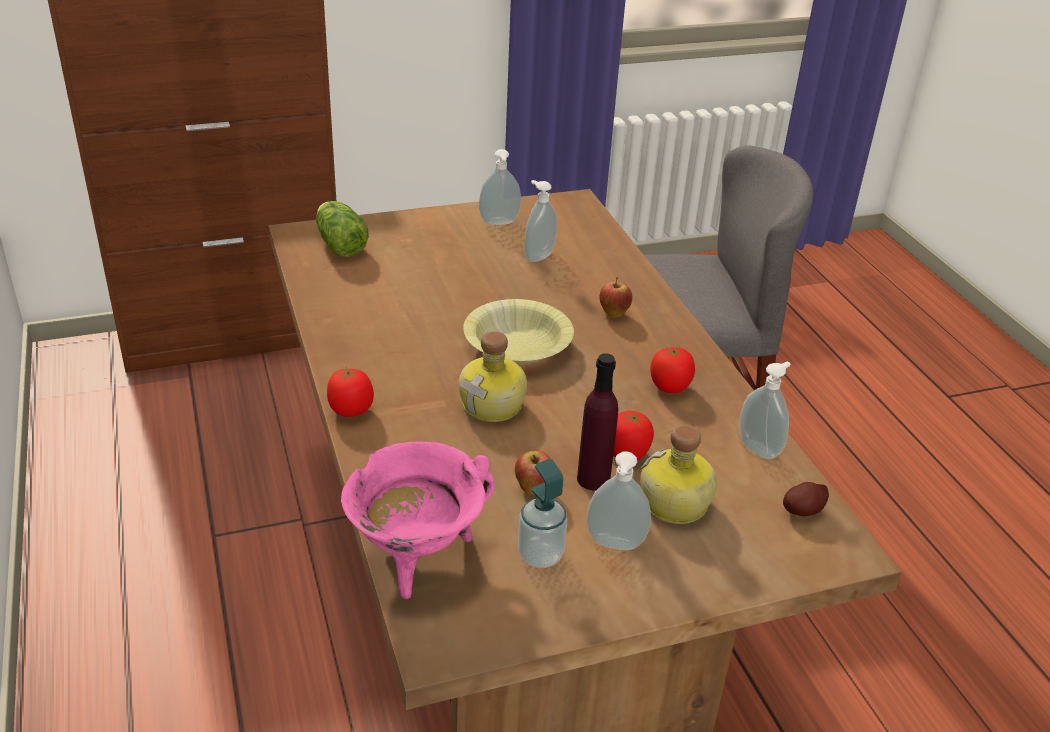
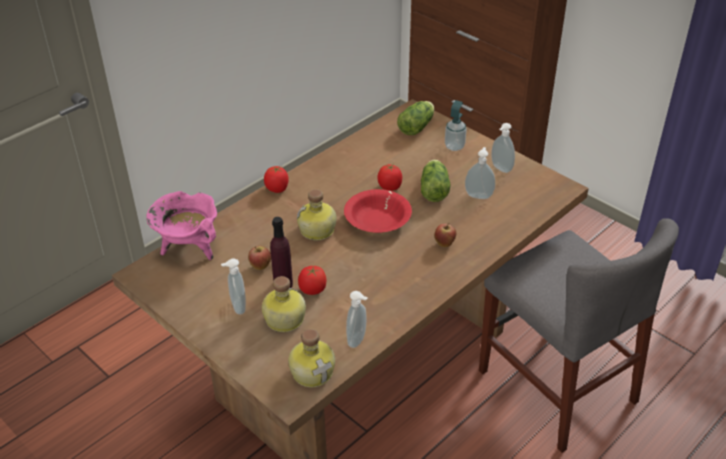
camera: 65 degrees right, 5 degrees up
(493, 280) = (434, 189): none -> lettuce
(517, 346) = (378, 220): yellow bowl -> red bowl
(540, 555) = (214, 285): soap dispenser -> soap dispenser (454, 146)
(670, 387) = (388, 288): tomato -> tomato (390, 187)
(802, 511) = (313, 371): potato -> bottle

